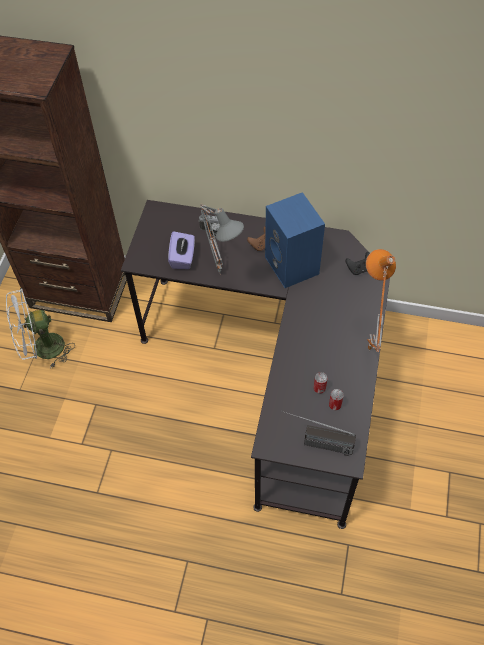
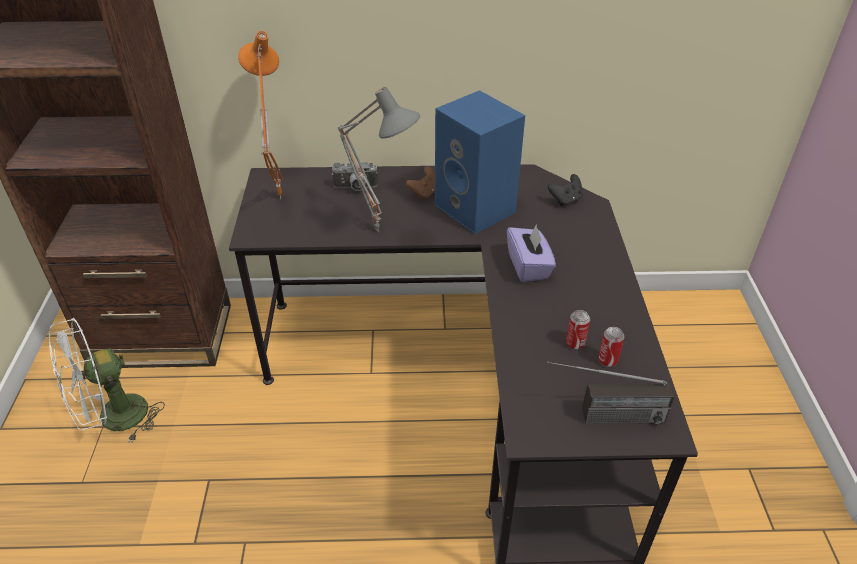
camera: 15 degrees left, 15 degrees down
(183, 258) = (318, 221): purple tissue box -> purple tissue box (528, 266)
(366, 349) = (619, 284): orange table lamp -> orange table lamp (277, 197)

